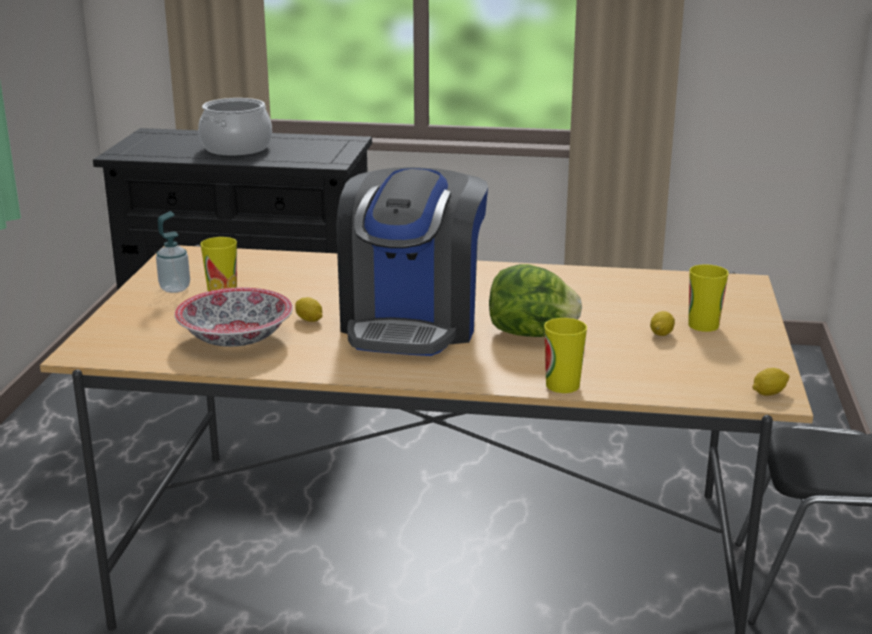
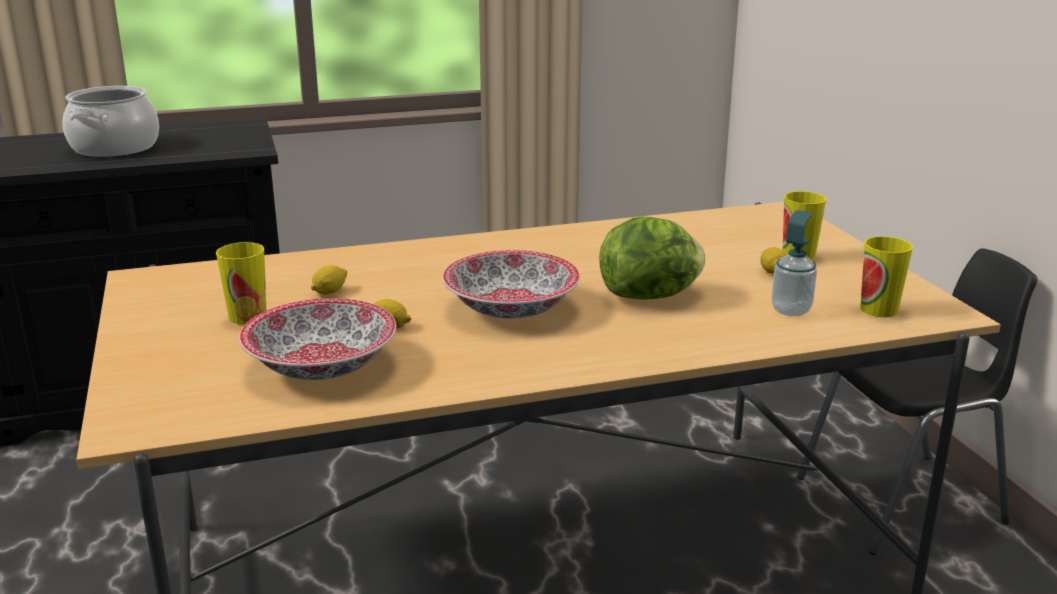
camera: 25 degrees left, 0 degrees up
(175, 288) = (177, 321): soap dispenser -> soap dispenser (791, 310)
(412, 323) = (512, 308): coffee machine -> bowl
(562, 385) = (747, 343): cup -> cup (879, 309)
(768, 393) = (937, 310): lemon -> lemon (329, 291)

